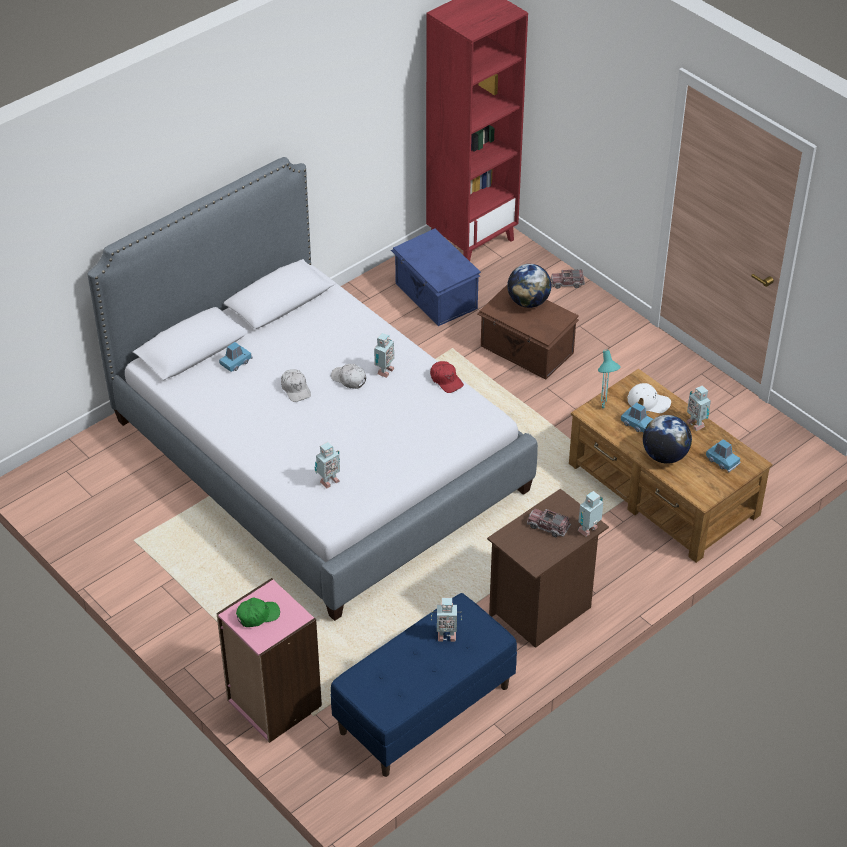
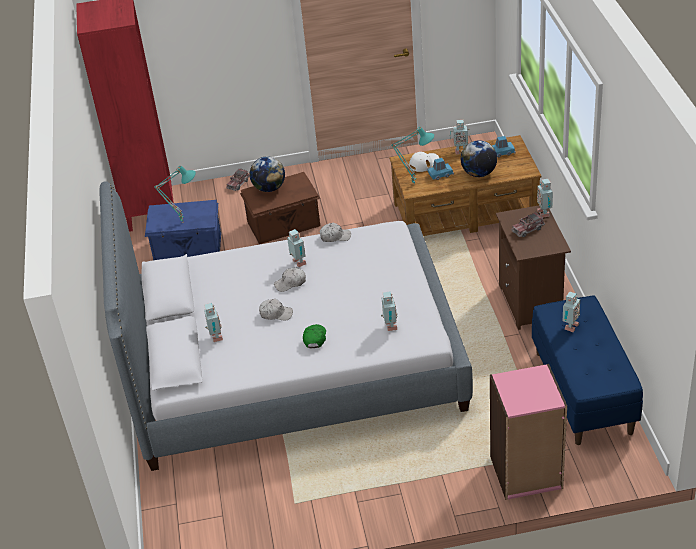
camera: 55 degrees left, 5 degrees down
(236, 362) = (215, 337): blue toy car -> toy robot
(257, 615) = (524, 394): green cap -> green cap (314, 338)
(428, 264) = (183, 221): none -> turquoise table lamp
(446, 380) = (335, 236): red cap -> white cap

